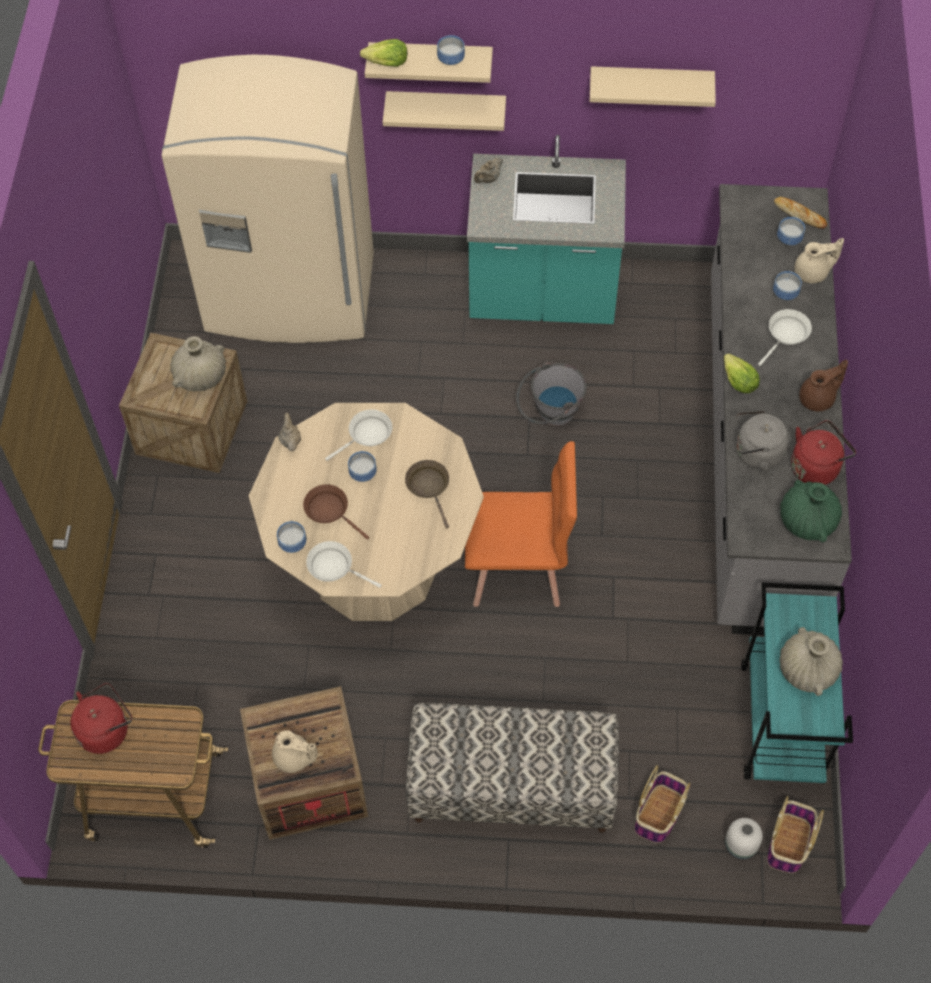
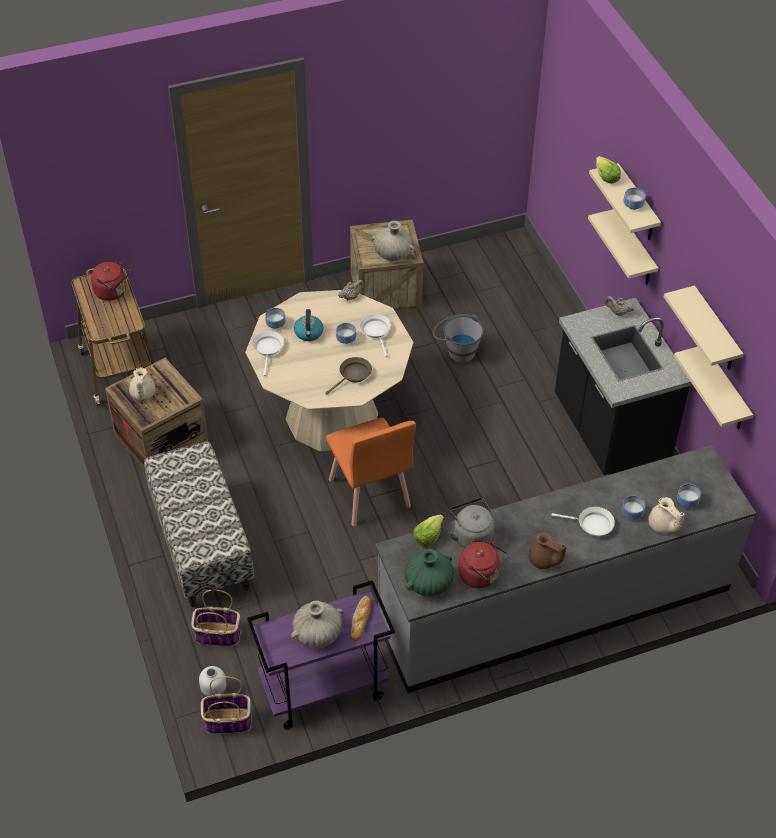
camera: 65 degrees right, 10 degrees down
(290, 296) = (518, 299): beige fridge -> none
(330, 510) = (309, 333): brown frying pan -> kettle
(367, 435) = (376, 331): white frying pan -> white frying pan turned 135 degrees counterclockwise
(542, 297) = (608, 433): turquoise counter -> black counter
(549, 414) = (508, 470): grey bucket -> grey bucket (457, 350)
(691, 128) = (725, 391): none -> beige shelf
(738, 381) = (530, 507): lettuce -> lettuce (428, 536)
(782, 723) = (323, 690): turquoise cart -> purple cart
(799, 214) = (715, 502): bread -> bread (360, 619)

